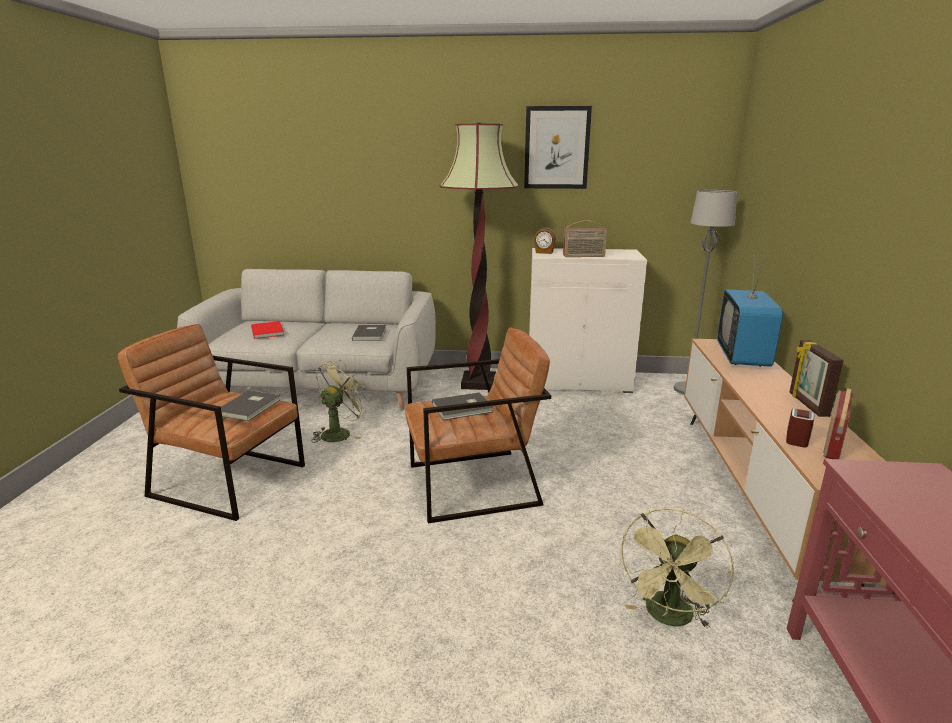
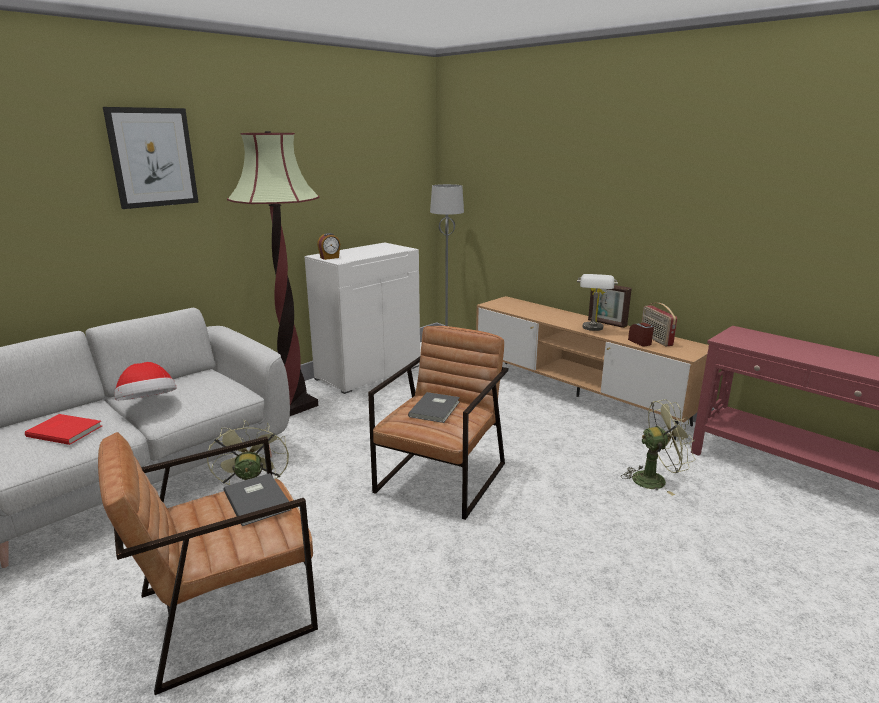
camera: 50 degrees left, 0 degrees up
(324, 332) = (148, 404): none -> hat
(371, 334) = (210, 387): grey book -> none
(556, 148) = (312, 154): picture -> picture (152, 157)
(584, 256) = (370, 255): radio -> none
(669, 618) = (655, 479): green fan -> green fan turned 75 degrees counterclockwise
(742, 356) = (525, 307): television -> none
(767, 403) = (593, 329): none -> grey table lamp

